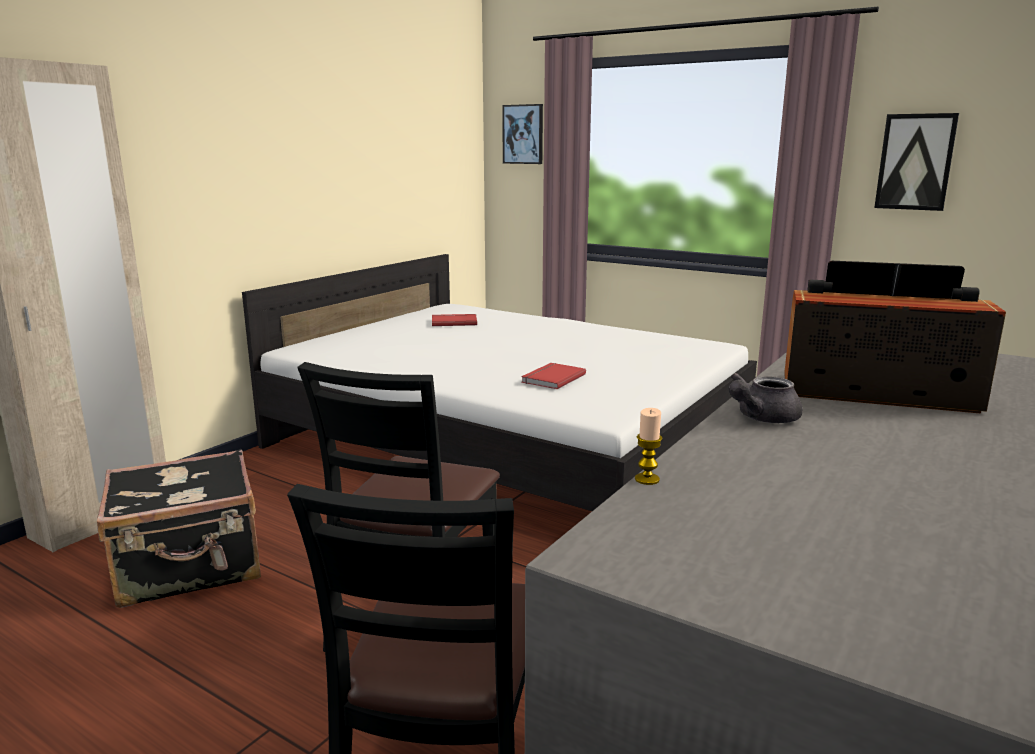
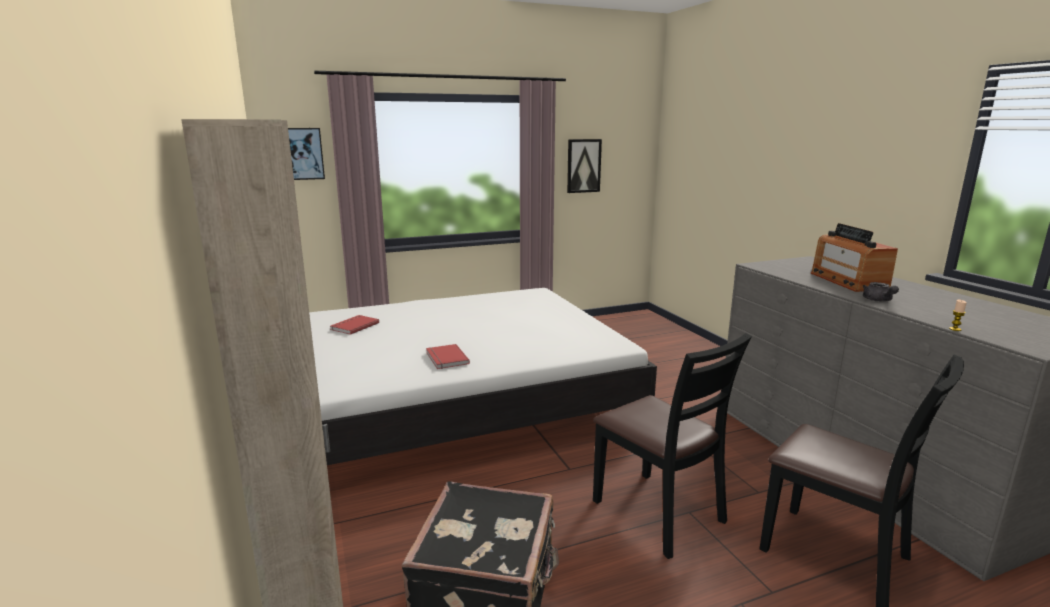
camera: 55 degrees left, 0 degrees up
(552, 378) = (539, 337): red book -> red book (445, 358)
(877, 392) = (847, 281): radio -> radio turned 60 degrees counterclockwise

